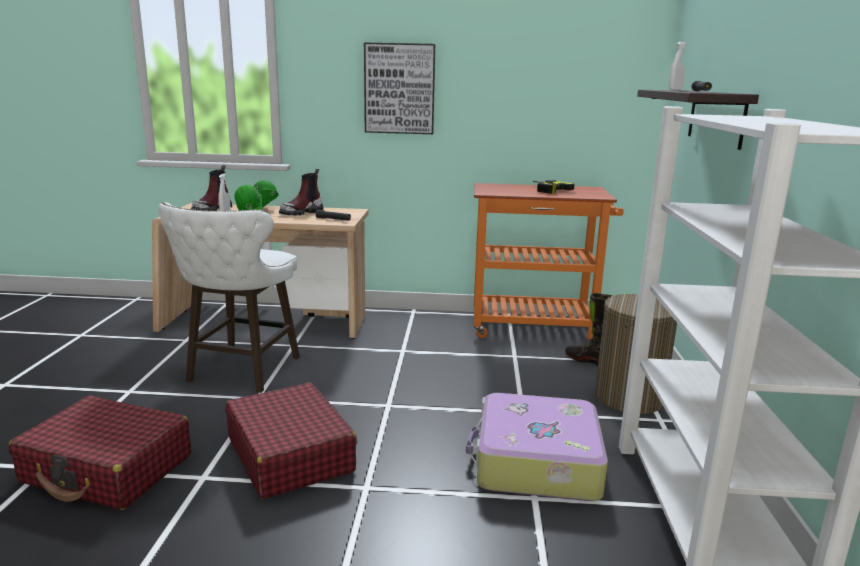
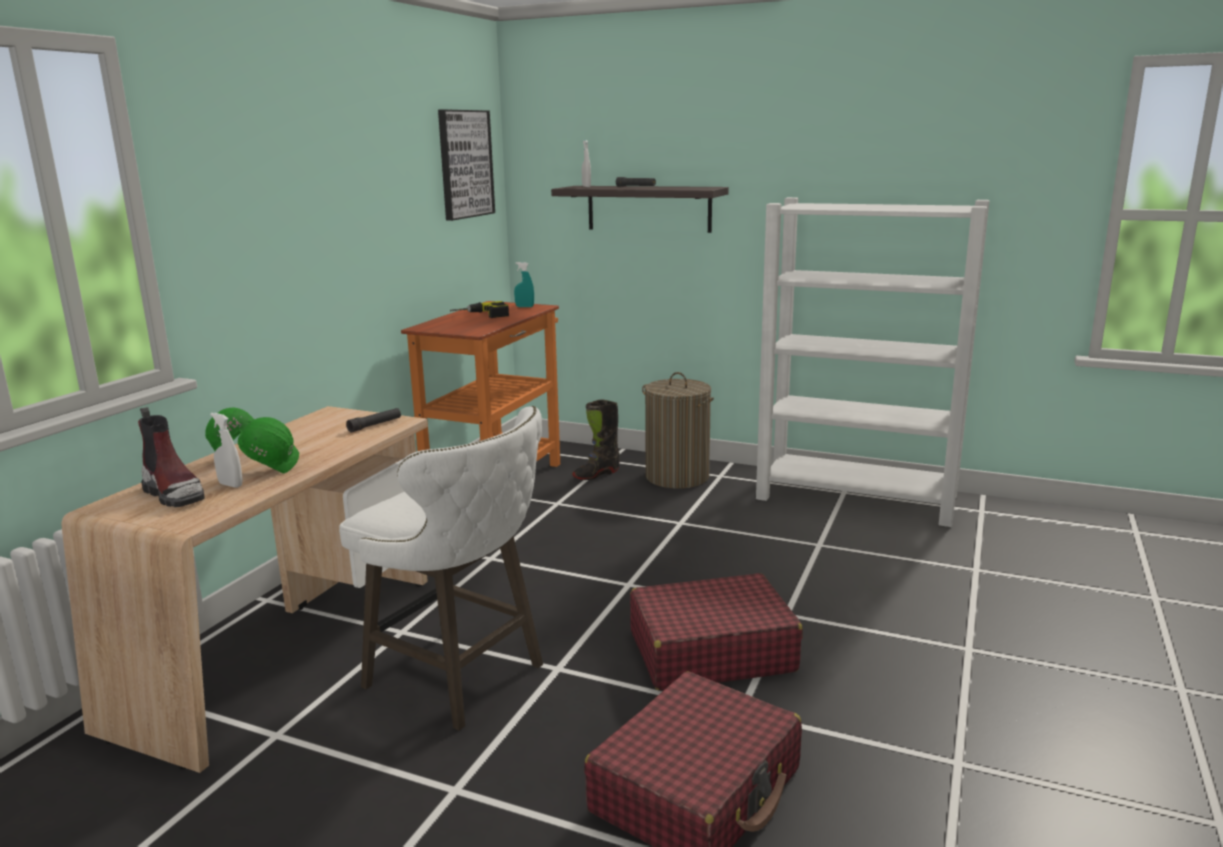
camera: 70 degrees left, 0 degrees up
(302, 212) = (300, 438): boot -> none
(399, 89) = (307, 218): picture -> picture (465, 164)
(535, 463) = (768, 534): suitcase -> none
(593, 194) = (524, 307): none -> turquoise spray bottle

